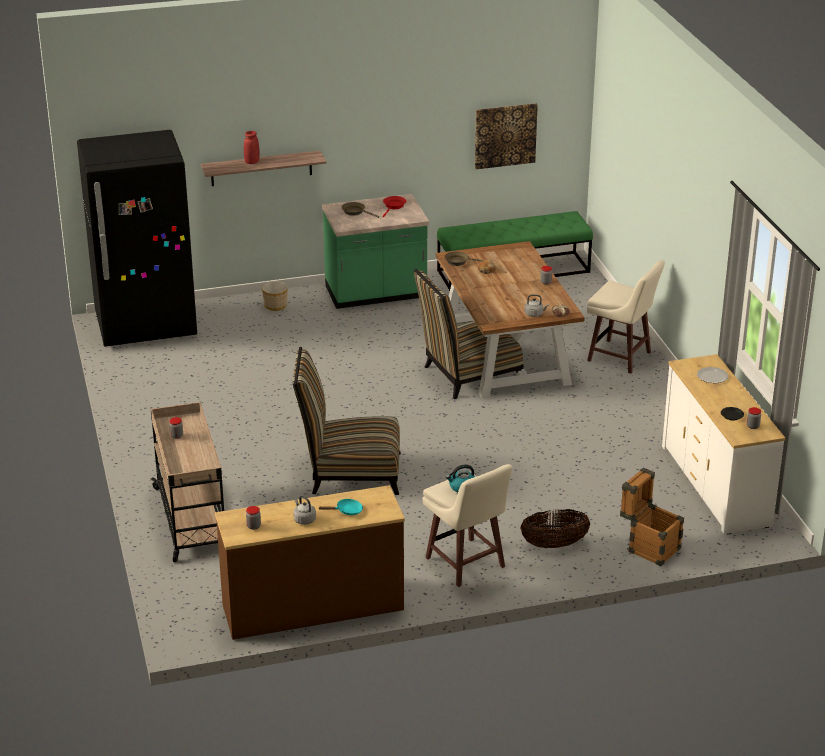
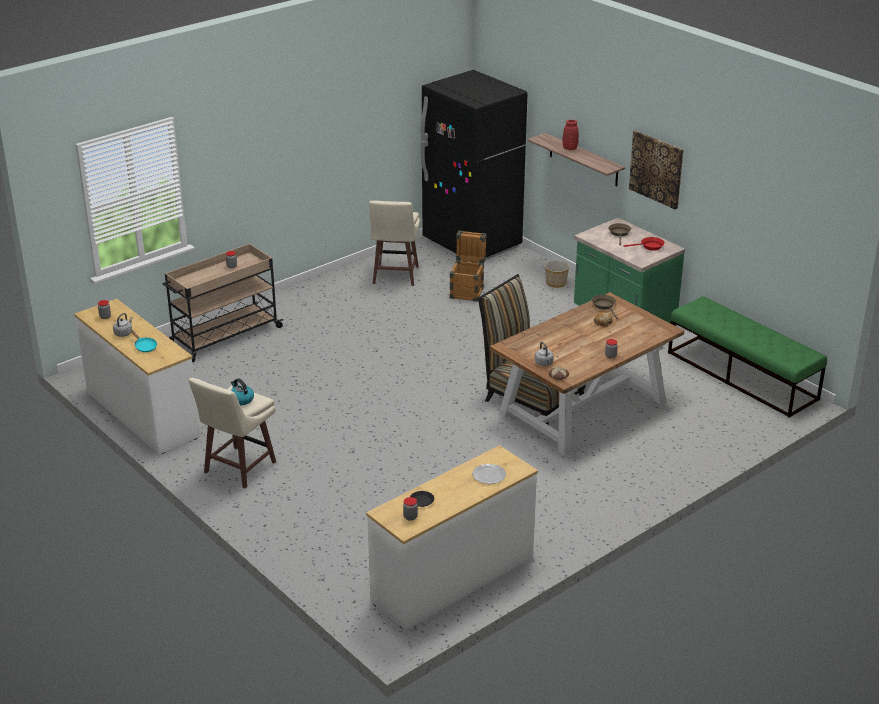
camera: 65 degrees right, 0 degrees up
(313, 608) = (142, 415): brown dresser -> white dresser
(349, 472) = (333, 381): chair -> none
(505, 135) = (773, 236): picture -> picture (656, 169)
(554, 544) = (293, 506): basket -> none
(621, 357) = (641, 472): beige stool -> beige stool (395, 276)
(649, 547) = (321, 560): crate -> crate (468, 291)

